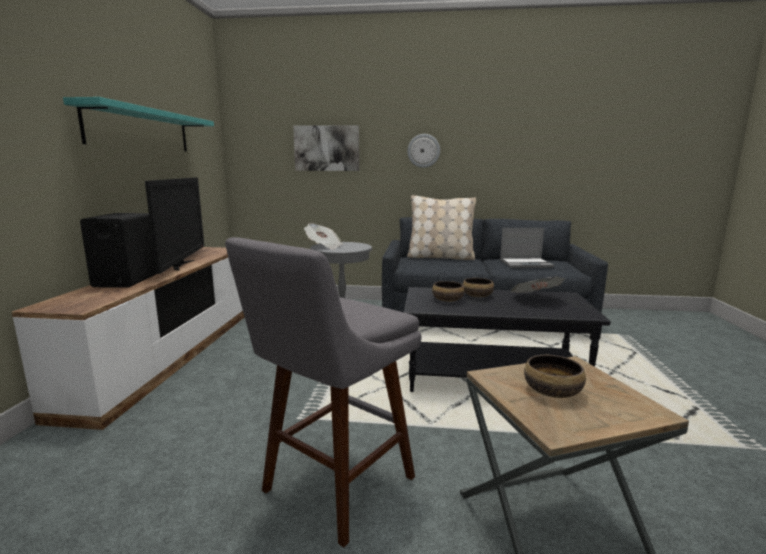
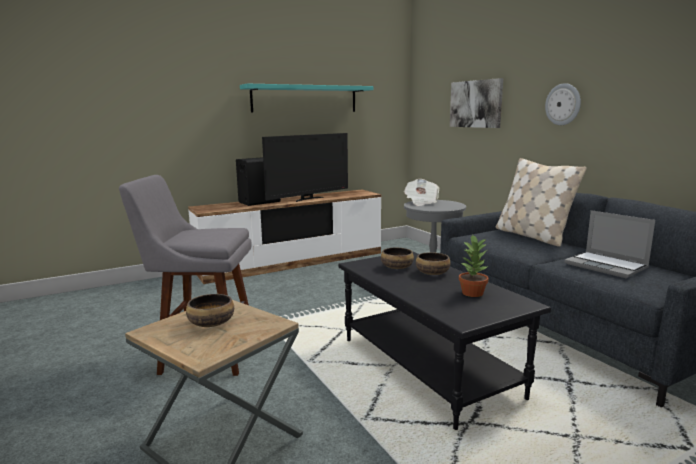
camera: 55 degrees right, 0 degrees up
(535, 299) = (473, 293): newspaper -> potted plant

